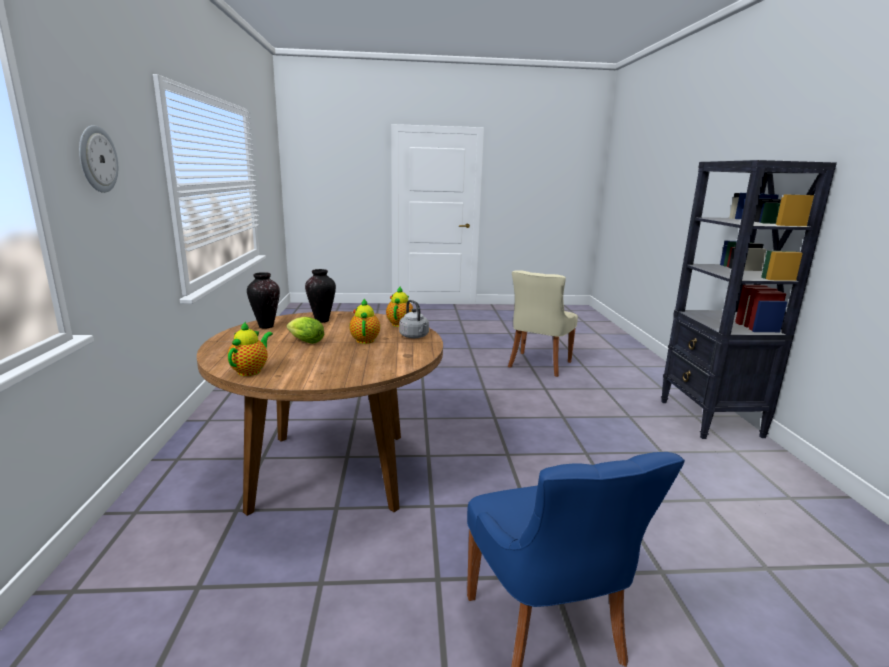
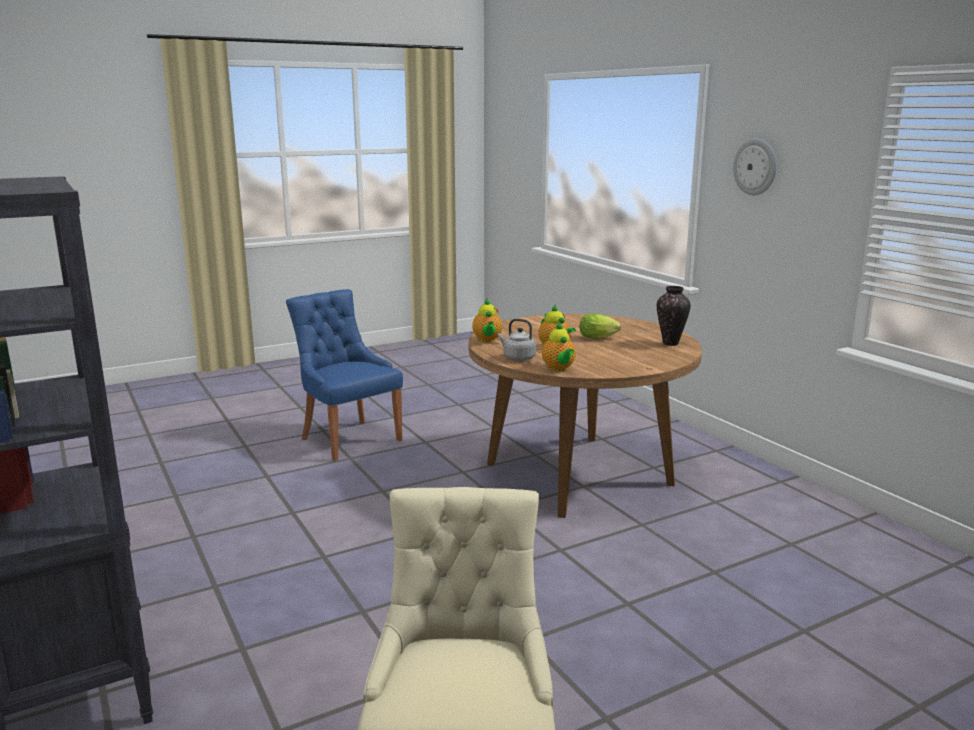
camera: 155 degrees right, 0 degrees up
(251, 370) = (579, 318): teapot -> teapot (487, 340)
(322, 321) = (642, 357): vase -> none

